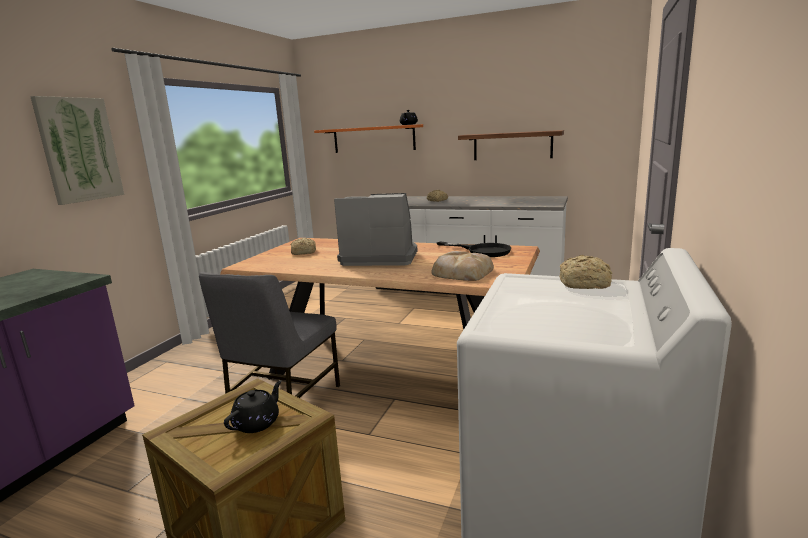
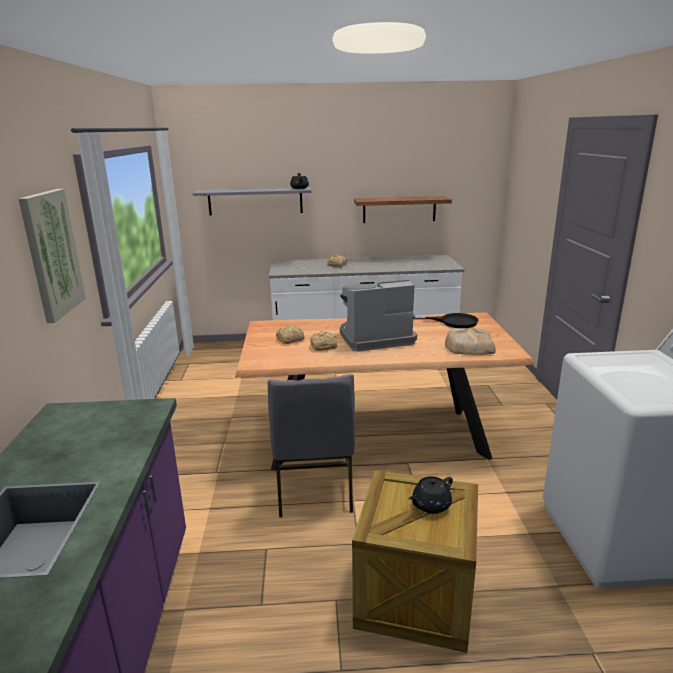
camera: 25 degrees left, 5 degrees up
(257, 423) = (430, 505): black teapot -> black teapot turned 135 degrees counterclockwise
(373, 139) = (255, 201): orange shelf -> grey shelf
(585, 284) = (634, 356): bread -> bread (324, 347)

